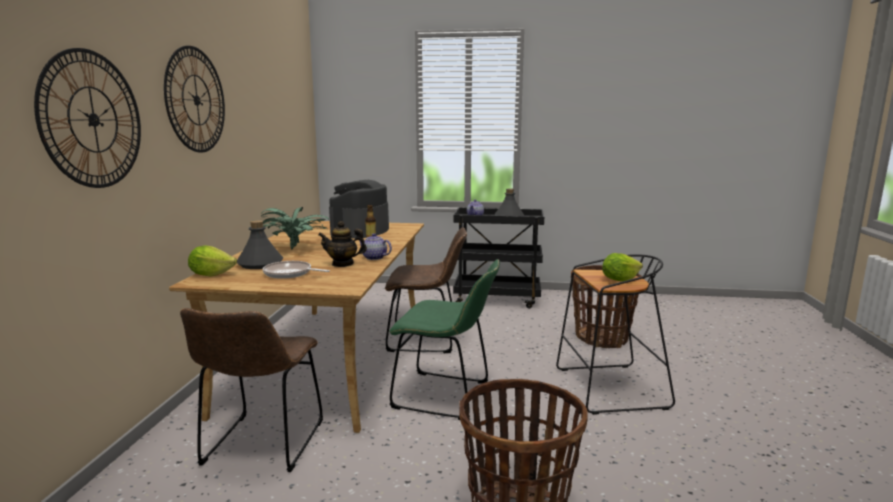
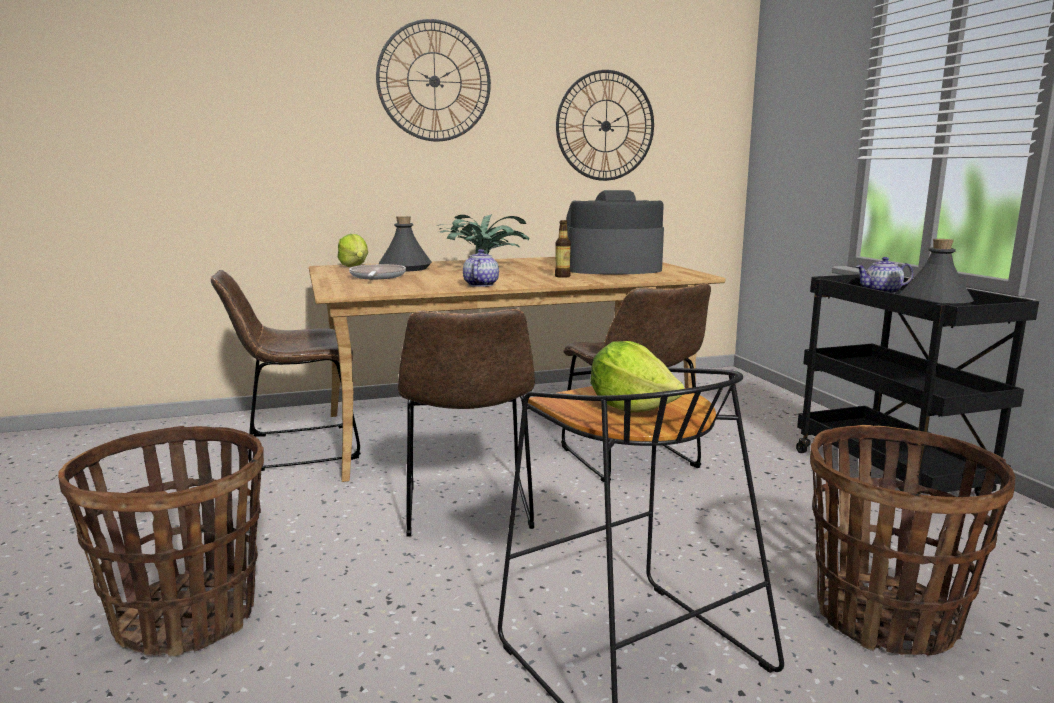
camera: 65 degrees right, 0 degrees up
(93, 119) = (269, 98): wall clock -> wall clock (605, 126)
(343, 264) = (437, 282): teapot -> none
(446, 396) = (468, 510): green chair -> brown chair

